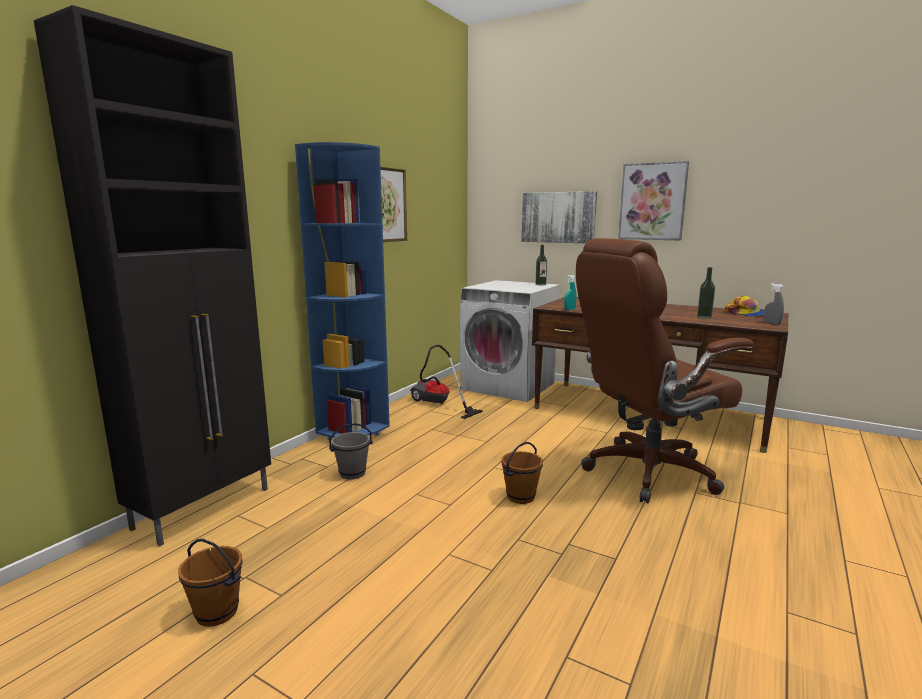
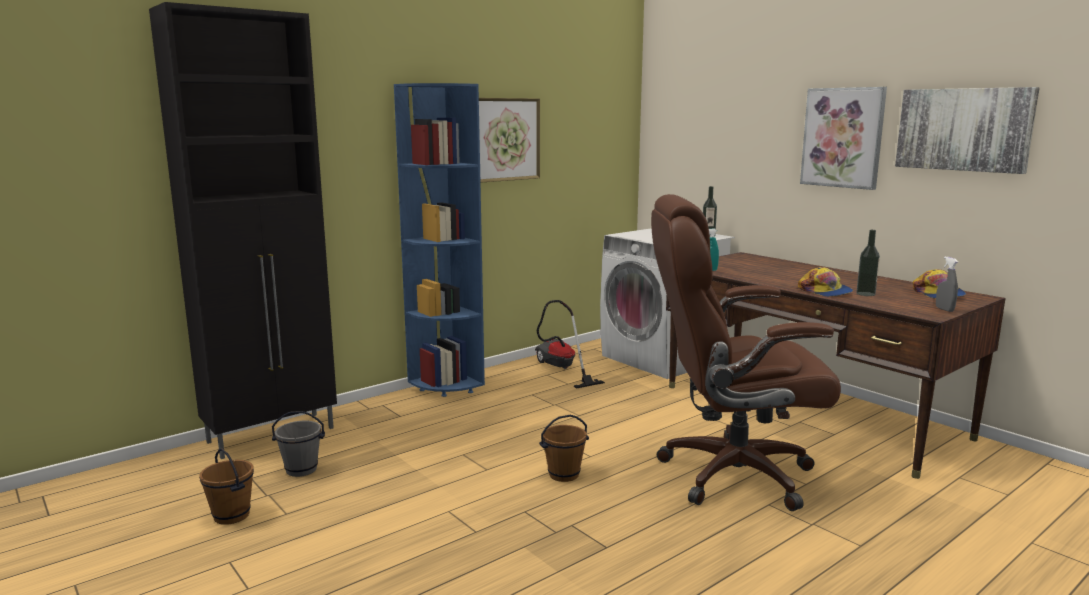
camera: 20 degrees right, 0 degrees up
(352, 473) = (418, 426): grey bucket -> grey bucket (301, 469)
(558, 217) = (735, 152): picture -> picture (963, 129)
(675, 317) = (825, 291): none -> cap

